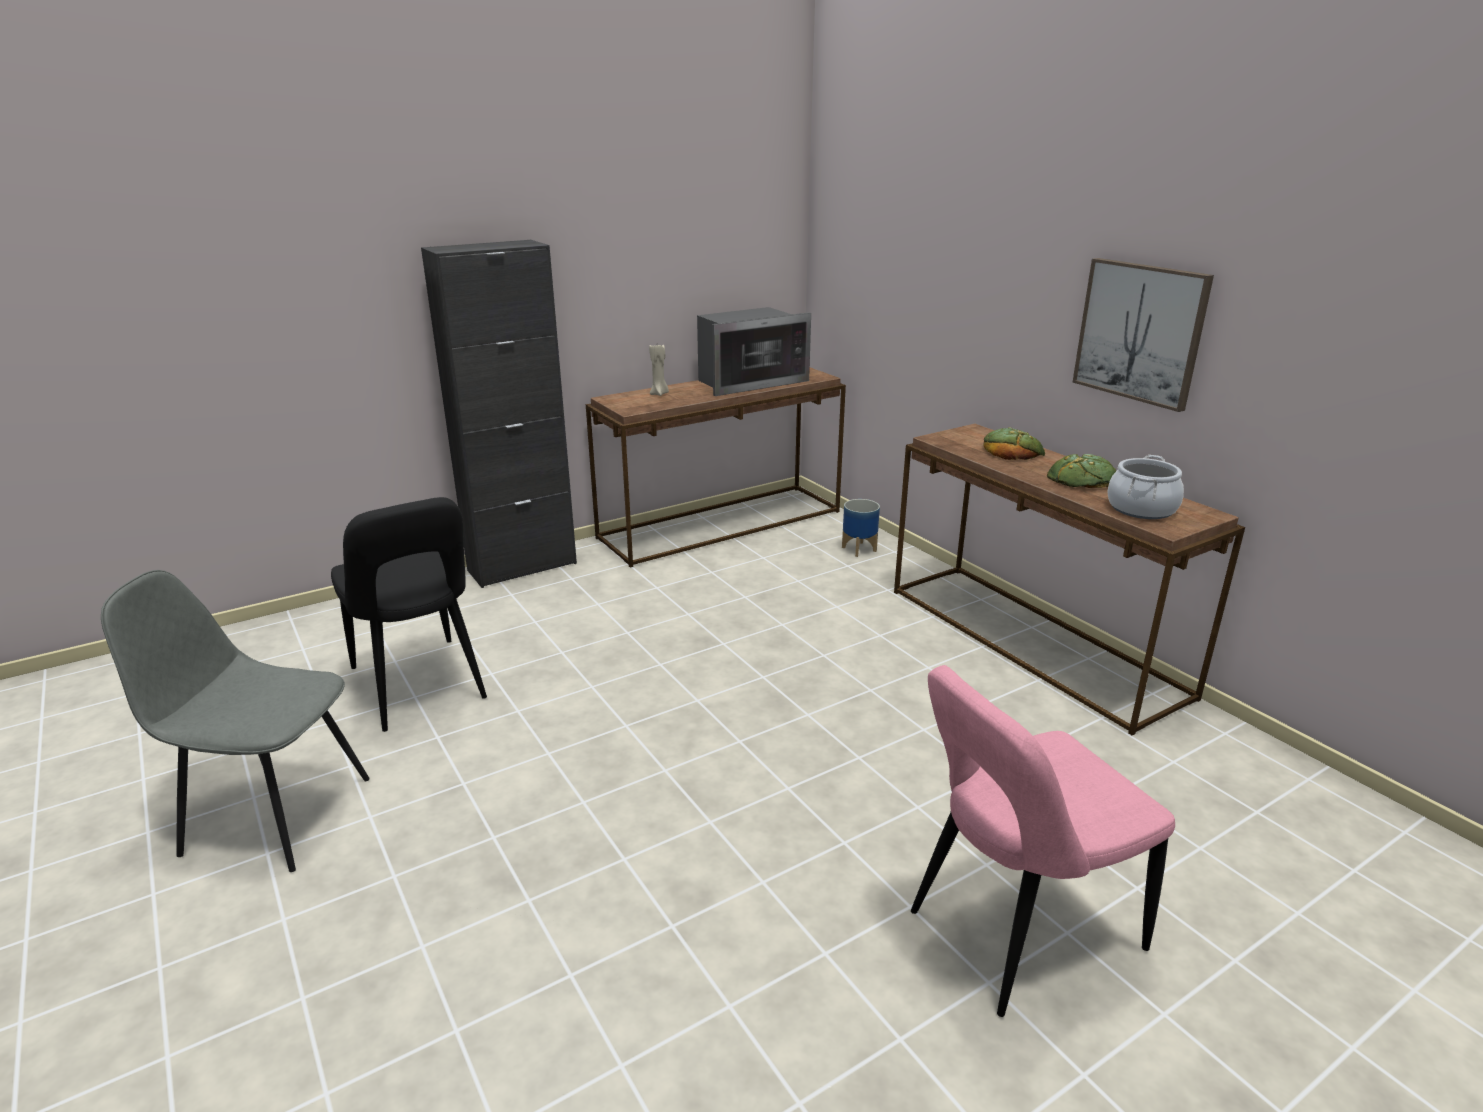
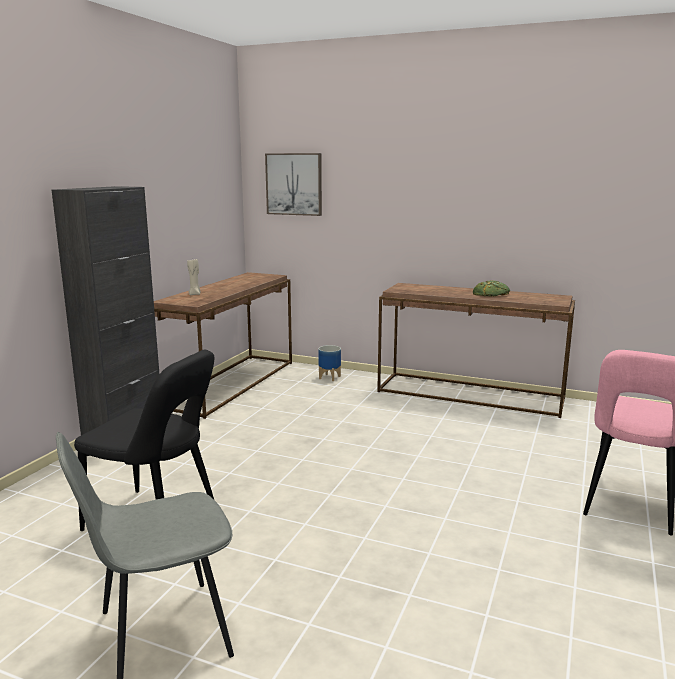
camera: 35 degrees left, 10 degrees down
(748, 381) = (238, 282): microwave -> none
(1012, 451) = (439, 289): bread -> none
(1140, 332) = (499, 214): picture -> picture (294, 184)
(1141, 508) = (535, 299): cooking pot -> none

